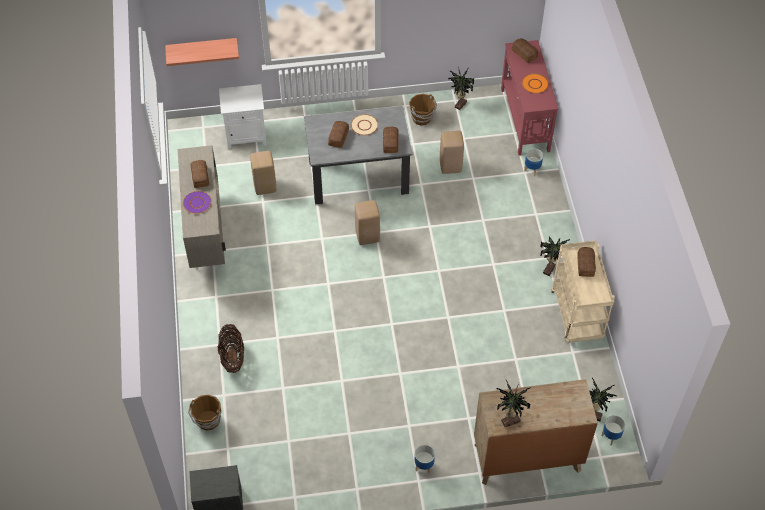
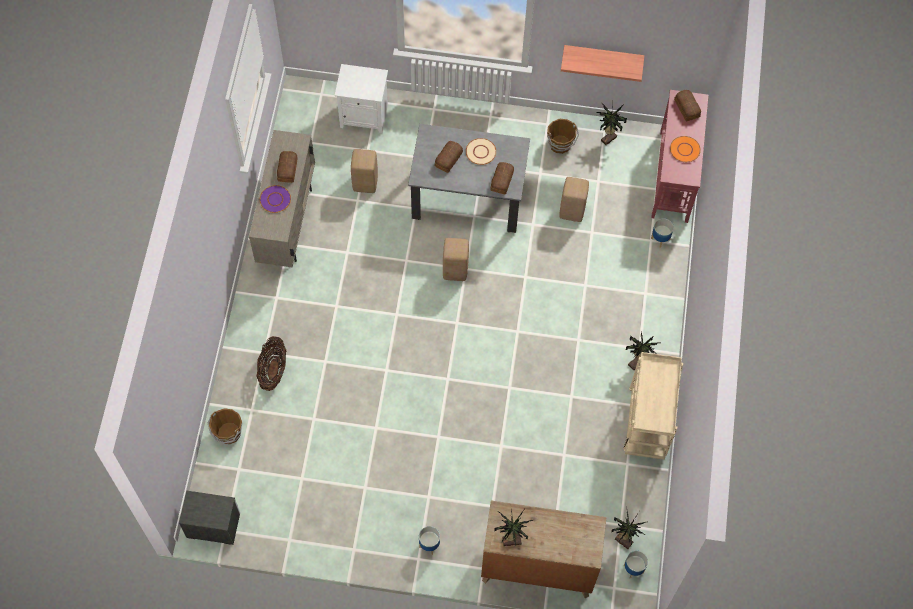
camera: 15 degrees right, 10 degrees up
(202, 49) = (330, 20): shelf -> shelf (603, 57)
(586, 264) = (661, 382): bread -> none

